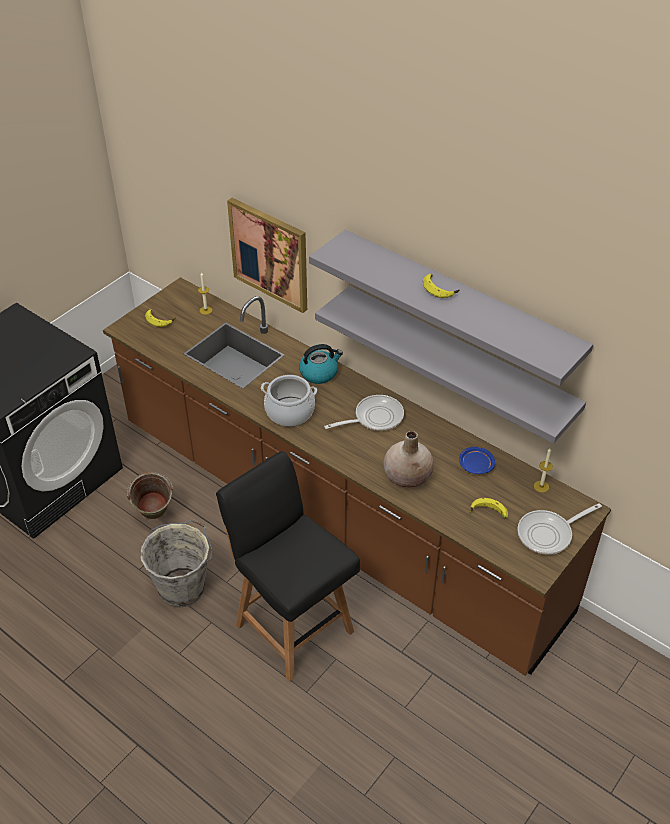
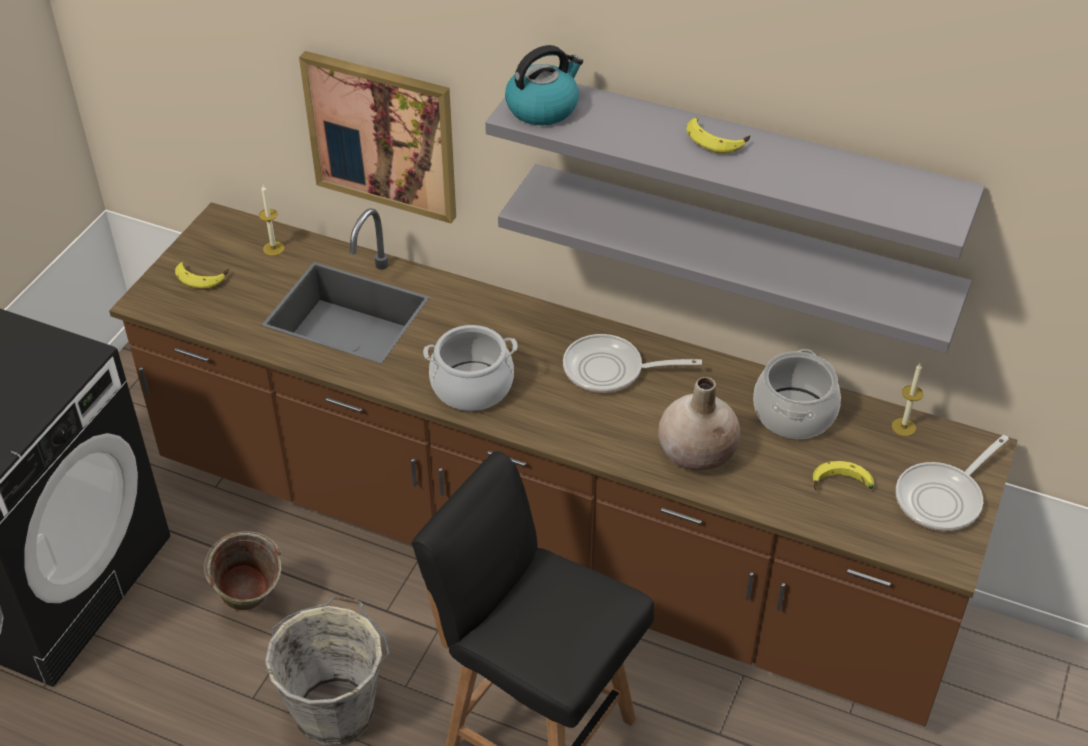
camera: 15 degrees left, 0 degrees up
(319, 373) = (496, 316): kettle -> kettle (543, 108)
(374, 418) = (610, 370): frying pan -> frying pan turned 135 degrees counterclockwise
(475, 465) = (793, 413): blue plate -> cooking pot

